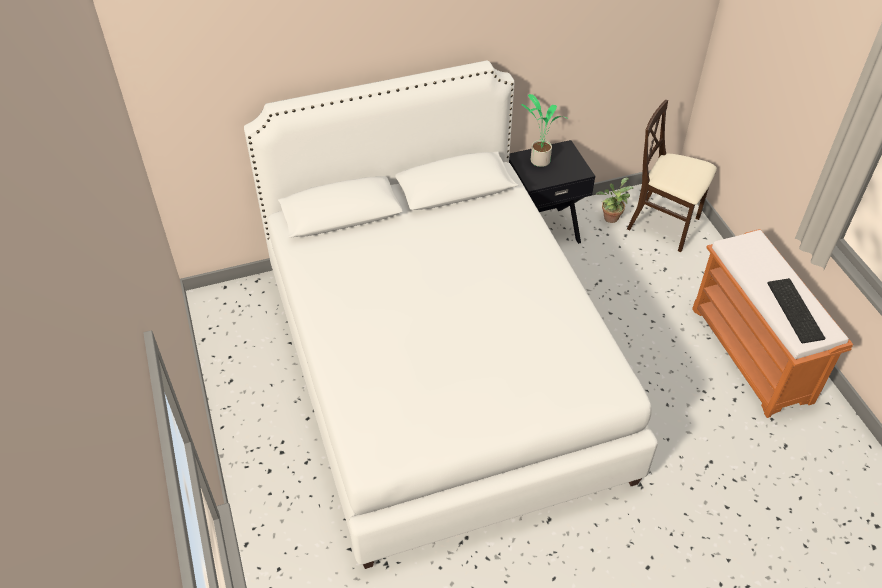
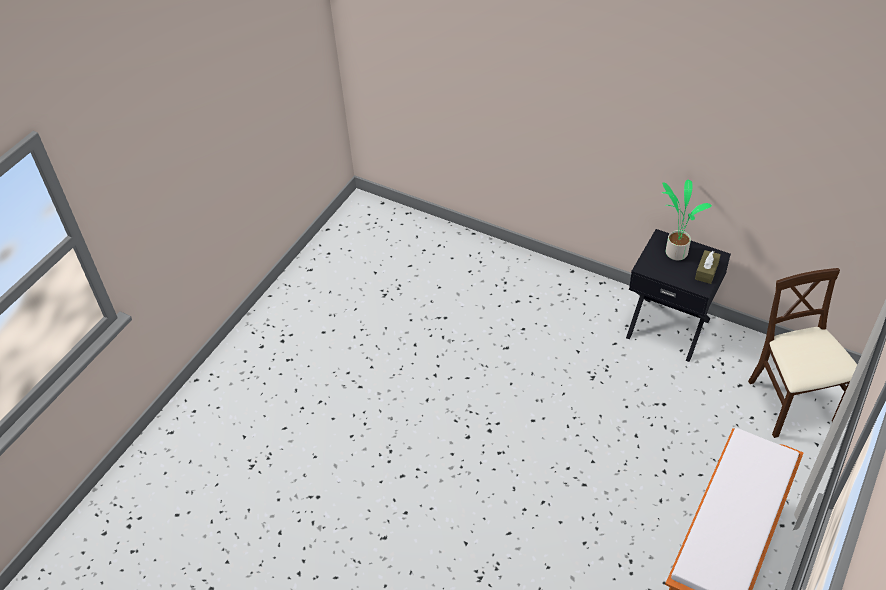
camera: 50 degrees right, 0 degrees up
(440, 370) = (447, 371): white bed -> none
(572, 160) = (706, 271): none -> brown tissue box
(611, 216) = (748, 360): potted plant -> none
(797, 311) = (725, 542): keyboard -> none

